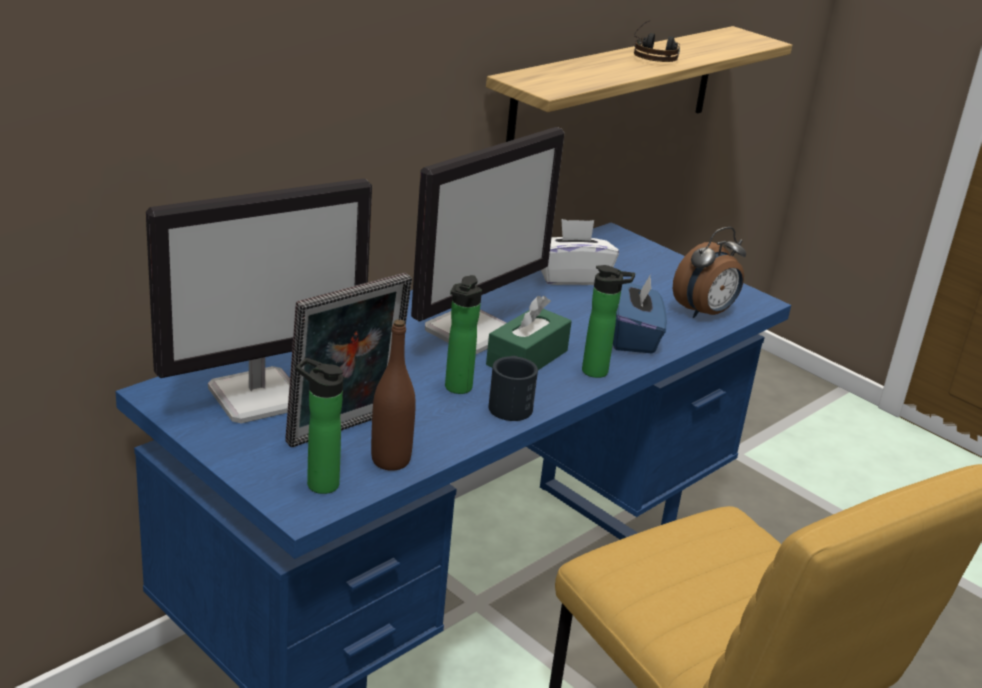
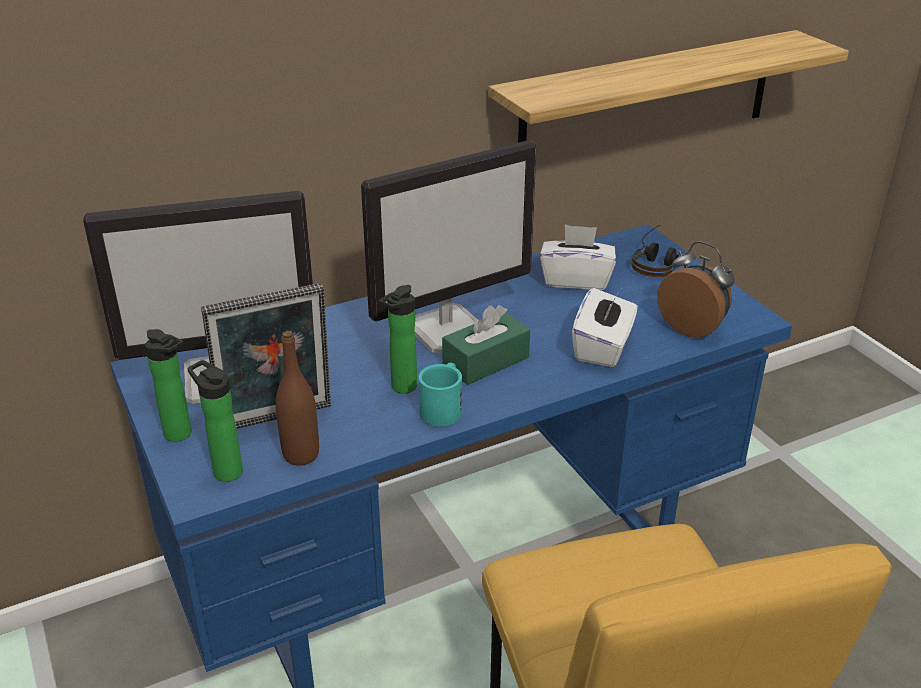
camera: 20 degrees right, 5 degrees up
(510, 403) = (444, 407): black mug -> turquoise mug
(599, 372) = (548, 383): bottle -> bottle (181, 435)
(633, 337) = (603, 348): blue tissue box -> white tissue box
(654, 54) = (682, 62): headphones -> headphones (656, 262)
(705, 313) = (693, 327): alarm clock -> alarm clock turned 120 degrees counterclockwise

